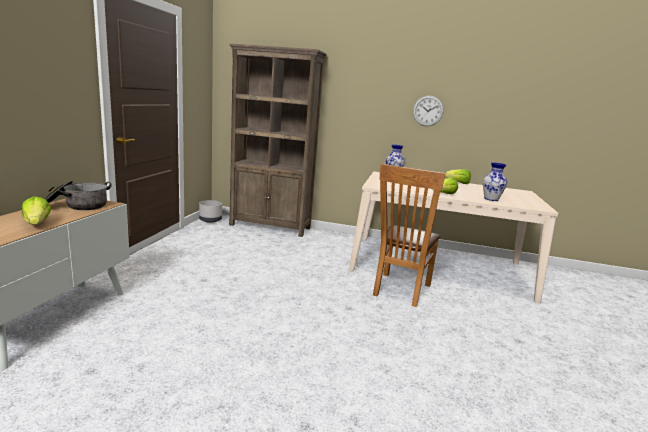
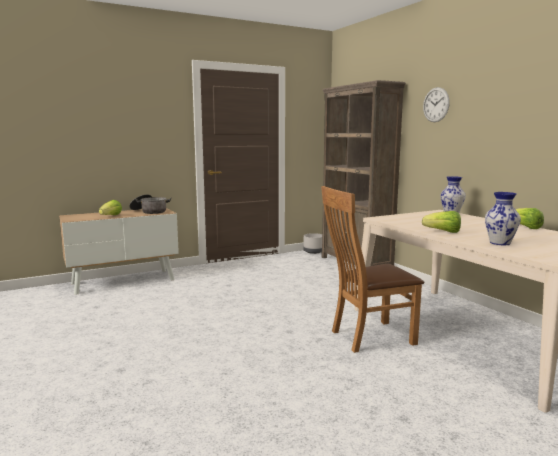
camera: 50 degrees right, 5 degrees down
(428, 111) = (504, 132): wall clock -> wall clock (436, 104)

